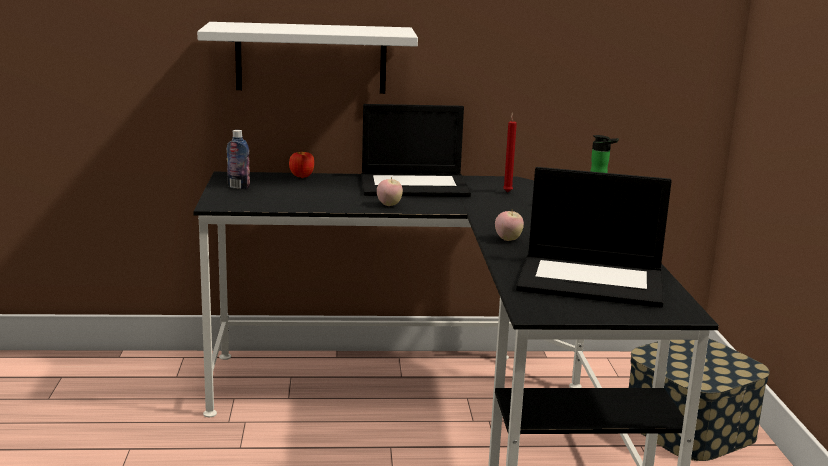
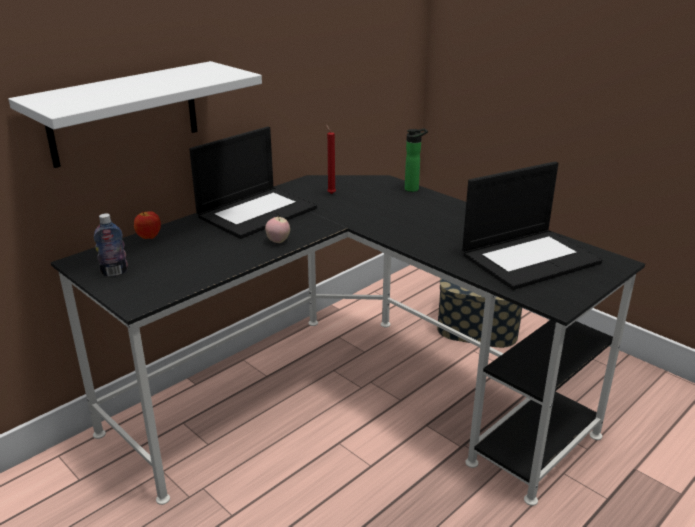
camera: 40 degrees left, 10 degrees up
(508, 239) = (418, 242): apple -> none

